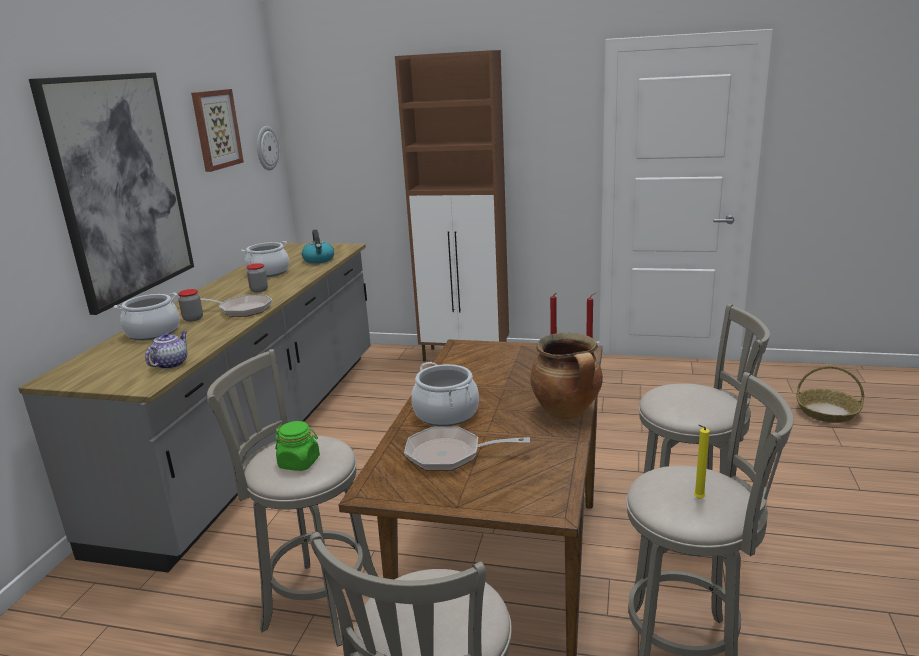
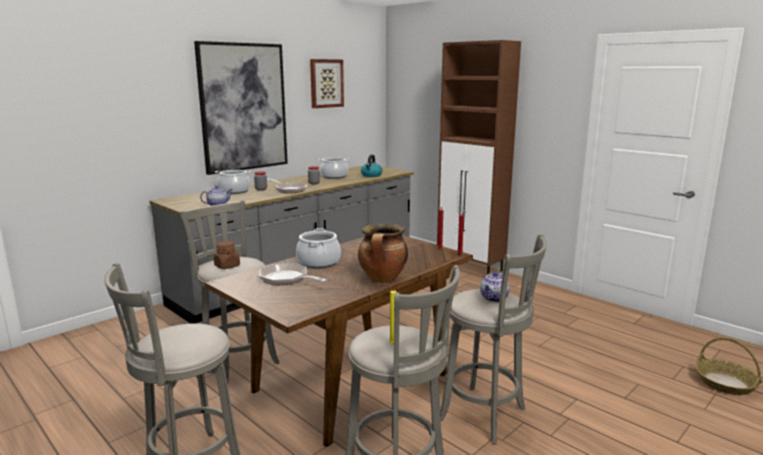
camera: 30 degrees right, 5 degrees down
(266, 148) = (369, 101): wall clock -> none
(299, 463) = (227, 266): green jar -> brown jar
(694, 396) = (494, 298): none -> teapot

